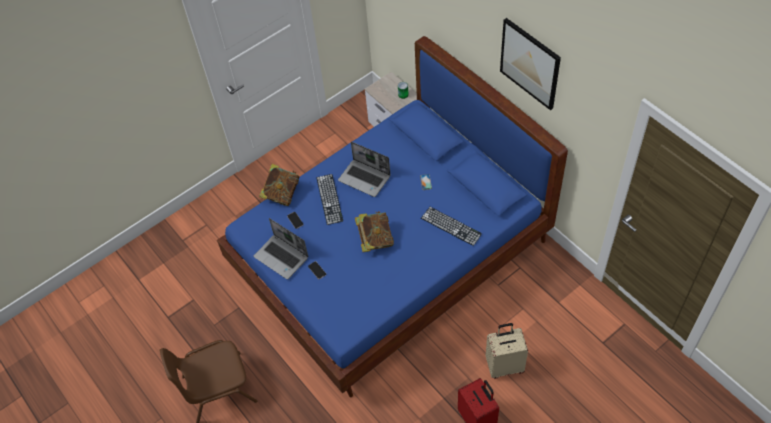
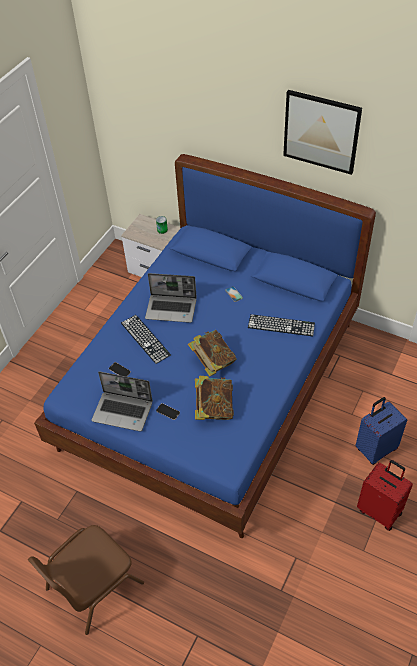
camera: 25 degrees left, 5 degrees down
(281, 194) = (91, 350): book -> book (214, 408)
(504, 365) = (375, 449): beige suitcase -> blue suitcase

